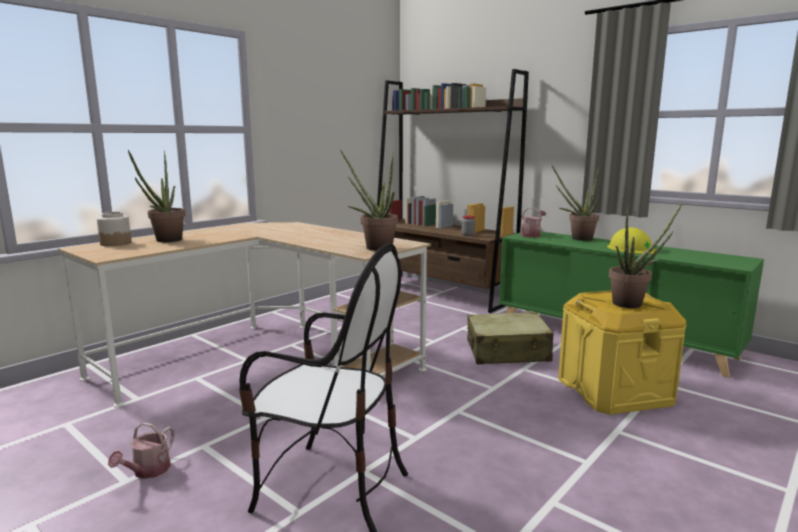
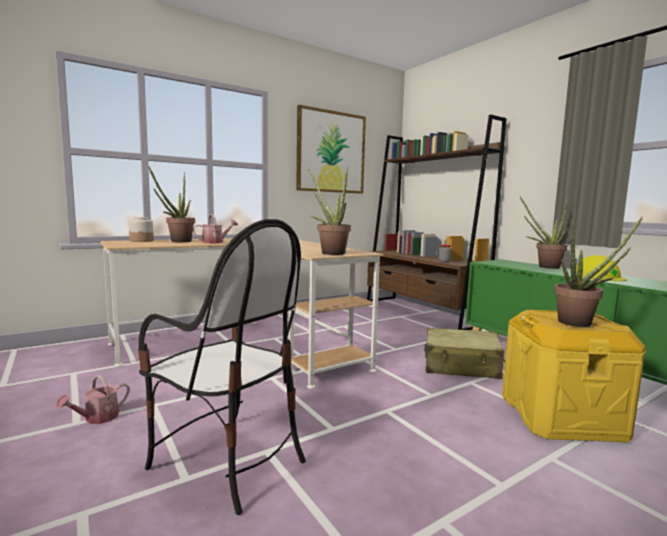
camera: 15 degrees right, 5 degrees down
(323, 105) = (331, 152): none -> picture
(532, 235) = (500, 262): watering can -> watering can (215, 242)

